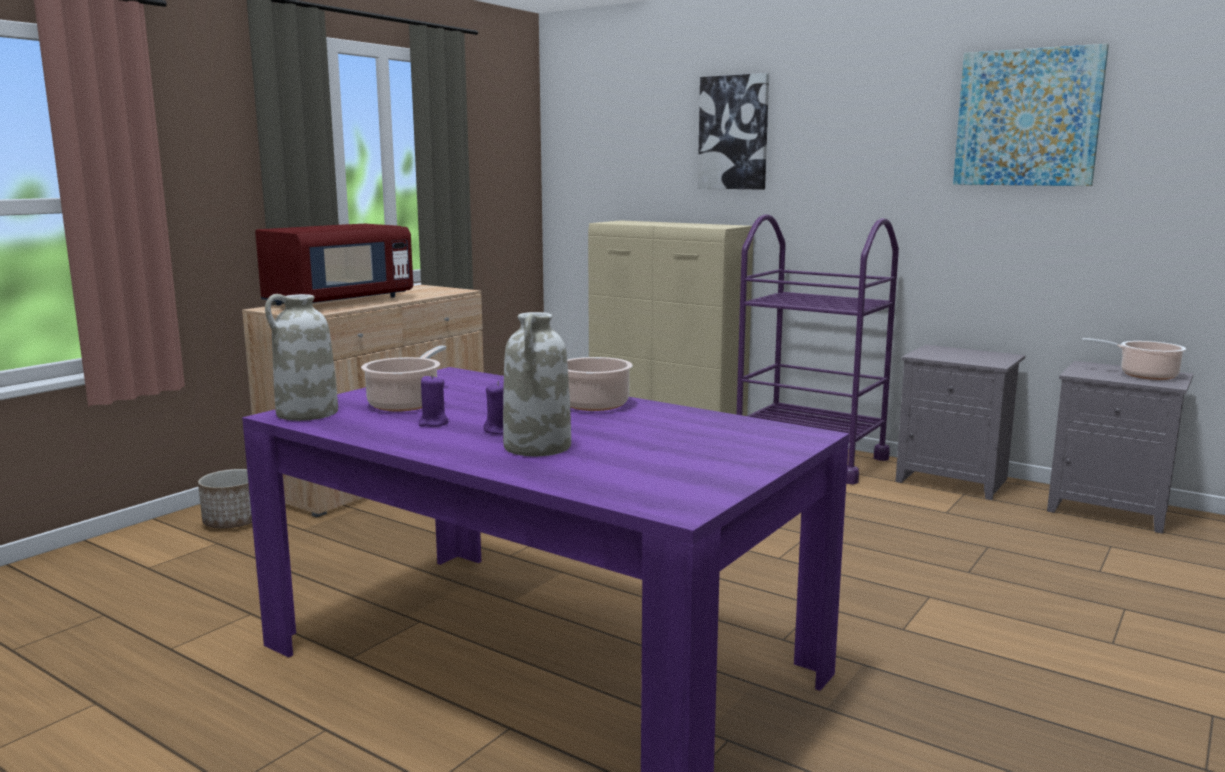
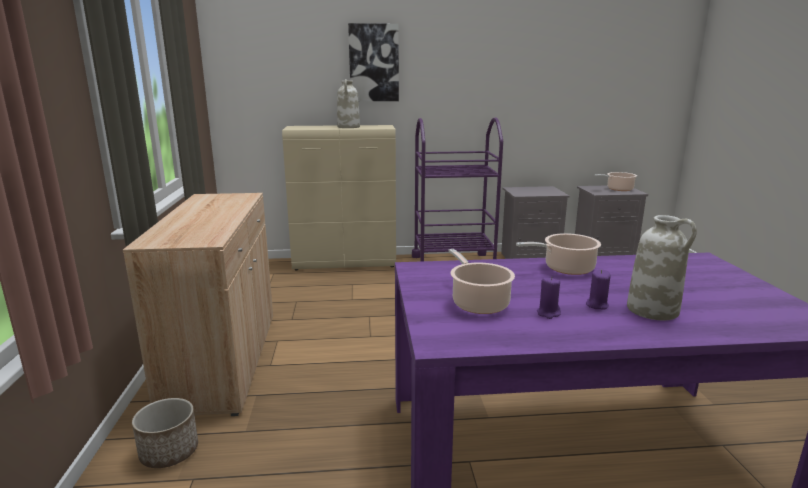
camera: 40 degrees left, 5 degrees up
(306, 413) = (449, 336): white vase -> white vase (348, 127)
(339, 302) = (189, 223): red microwave -> none
(1027, 118) = (552, 58): picture -> none

